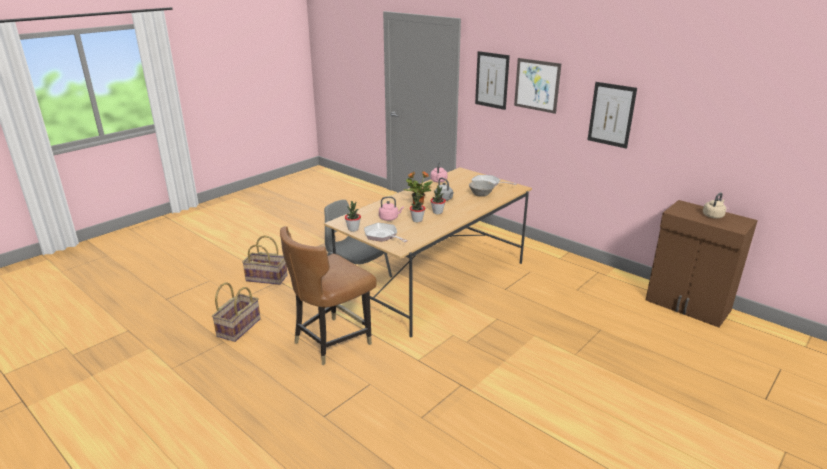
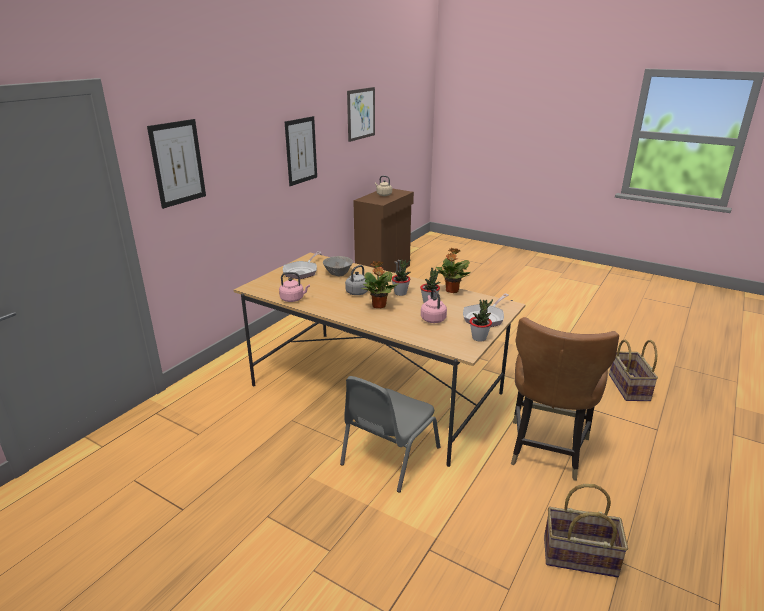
camera: 100 degrees left, 0 degrees up
(267, 278) = (424, 571): basket -> basket (628, 387)
(331, 341) = (546, 449): brown chair -> brown chair turned 75 degrees clockwise
(436, 231) = (451, 291): none -> potted plant
(537, 85) = (233, 147): picture -> picture (361, 114)

